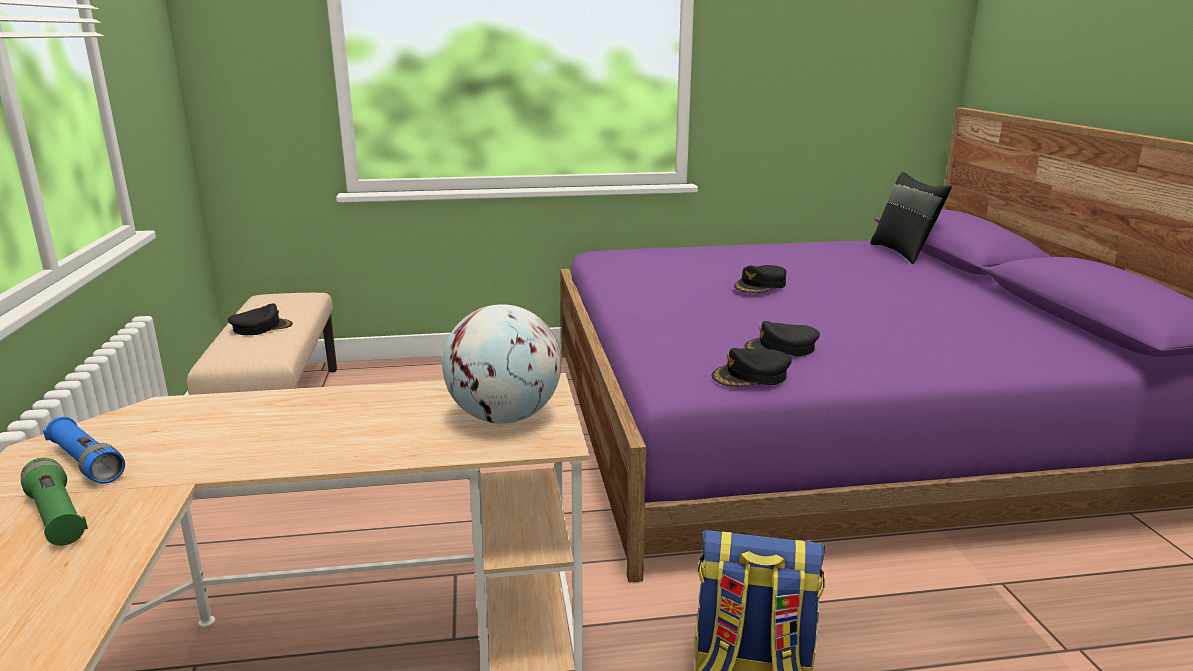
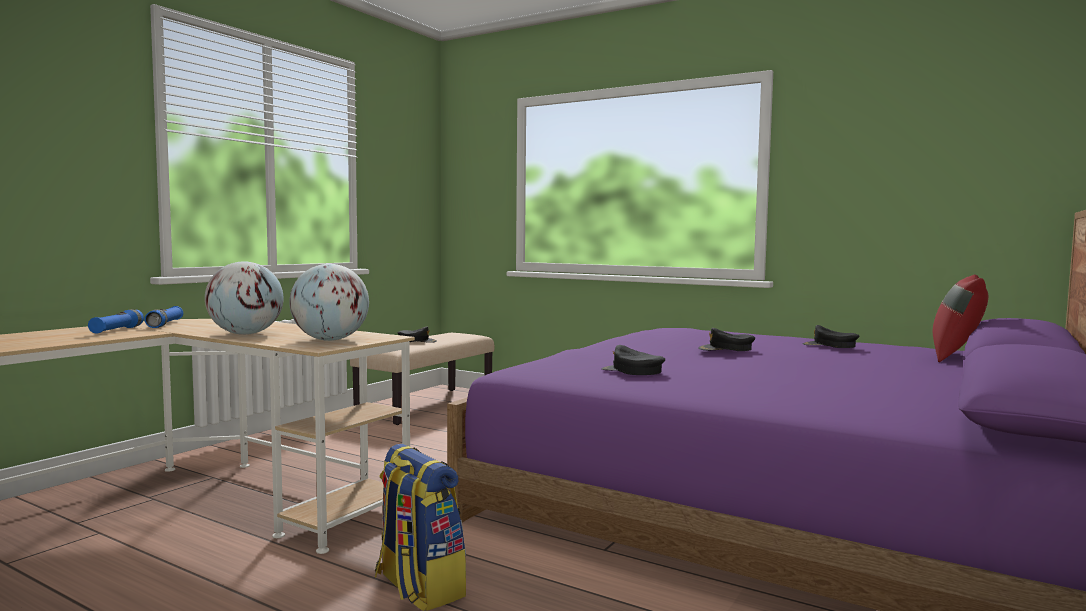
camera: 40 degrees right, 15 degrees down
(57, 516) = (117, 330): green flashlight -> blue flashlight
(336, 444) = (245, 334): none -> globe
(751, 376) = (564, 375): black cap -> black cap (830, 345)
(904, 253) = (956, 357): black pillow -> red pillow

